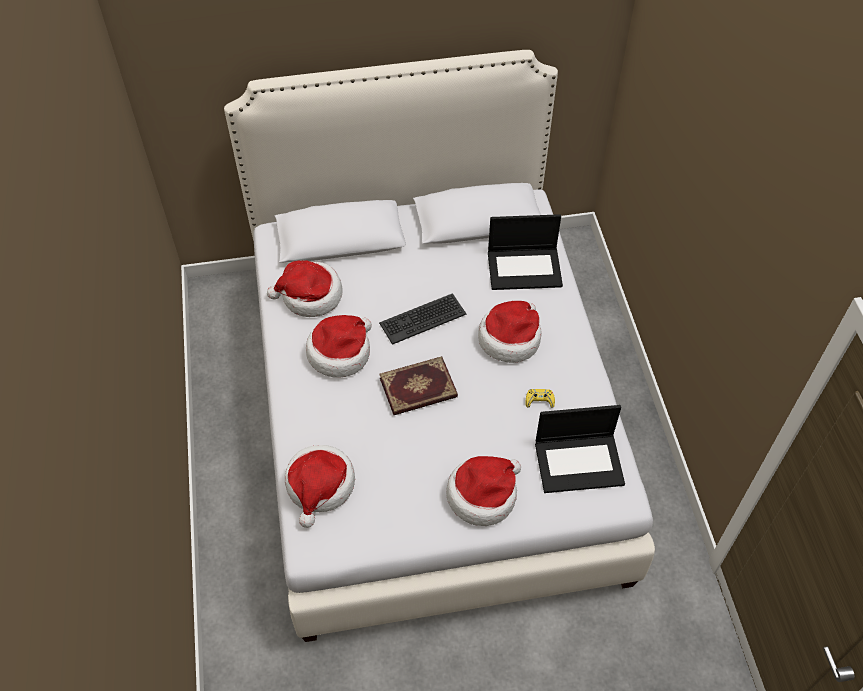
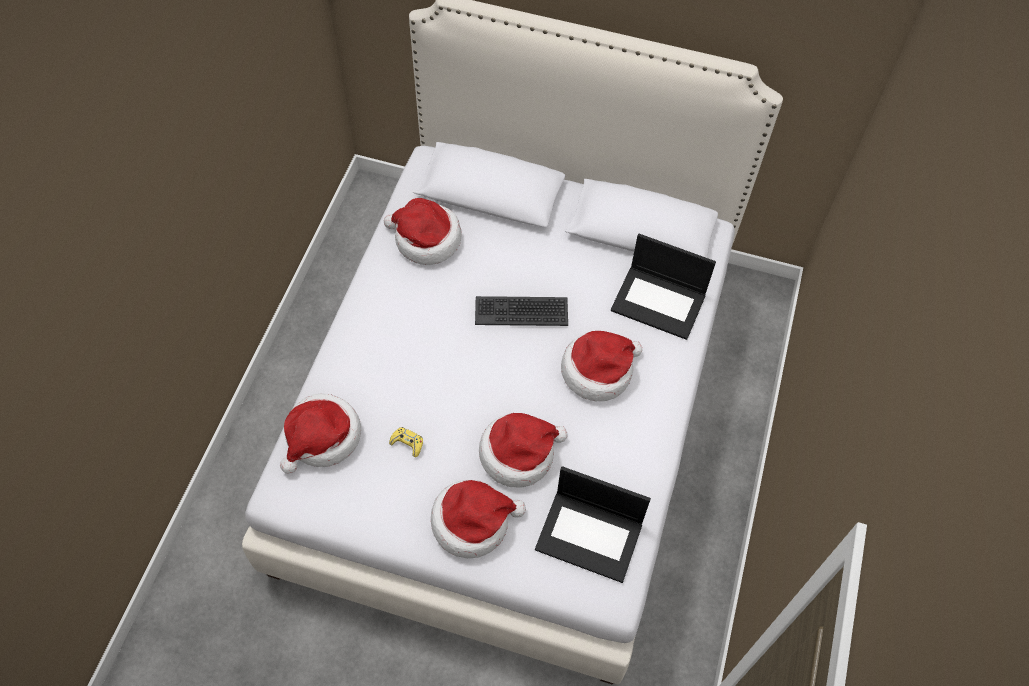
camera: 25 degrees right, 5 degrees up
(340, 352) = (420, 310): hat -> hat (519, 453)
(418, 389) = (473, 383): book -> none
(539, 400) = (589, 451): yellow game controller -> yellow game controller (407, 443)

